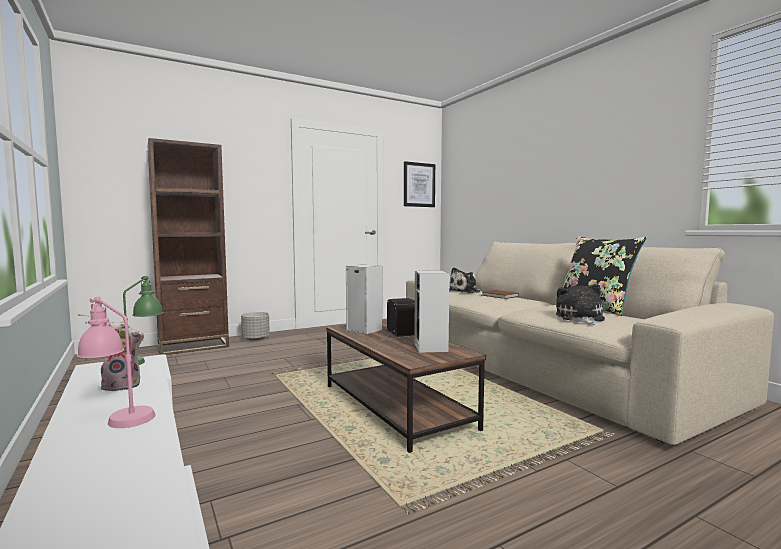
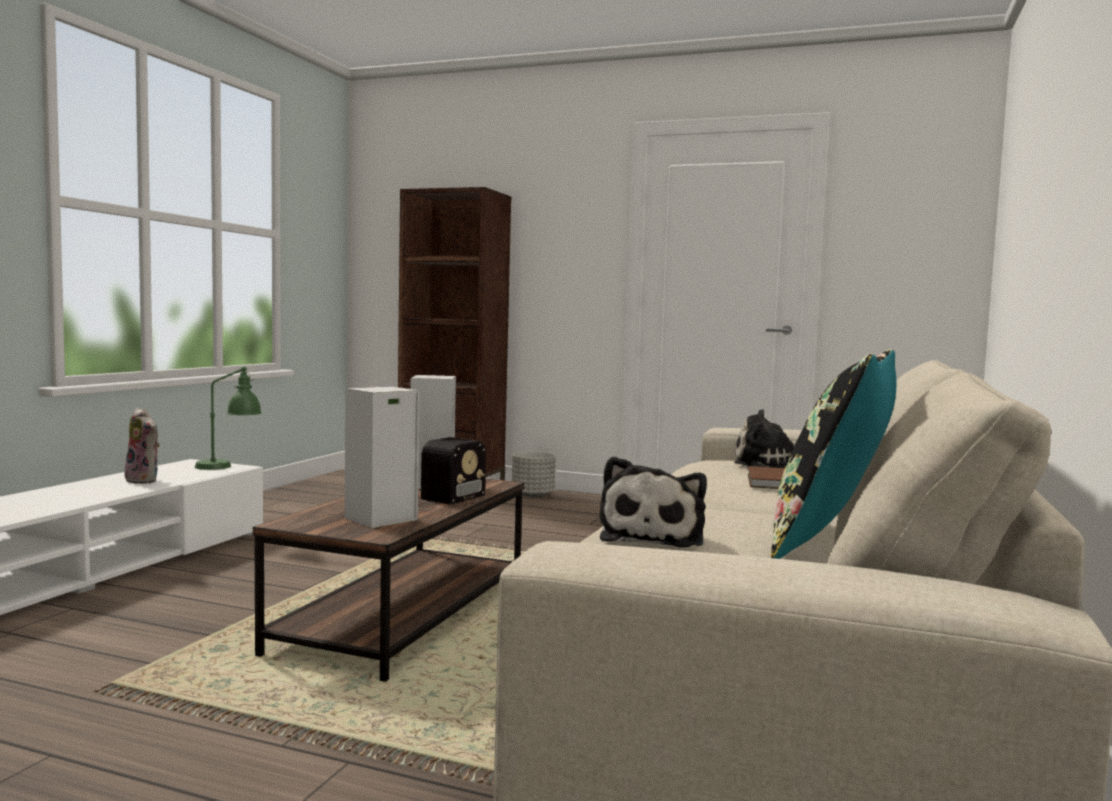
camera: 50 degrees right, 0 degrees up
(117, 417) = (61, 497): pink table lamp -> none
(419, 185) = (923, 223): picture -> none
(580, 318) = (653, 537): plush toy -> plush toy turned 135 degrees clockwise

